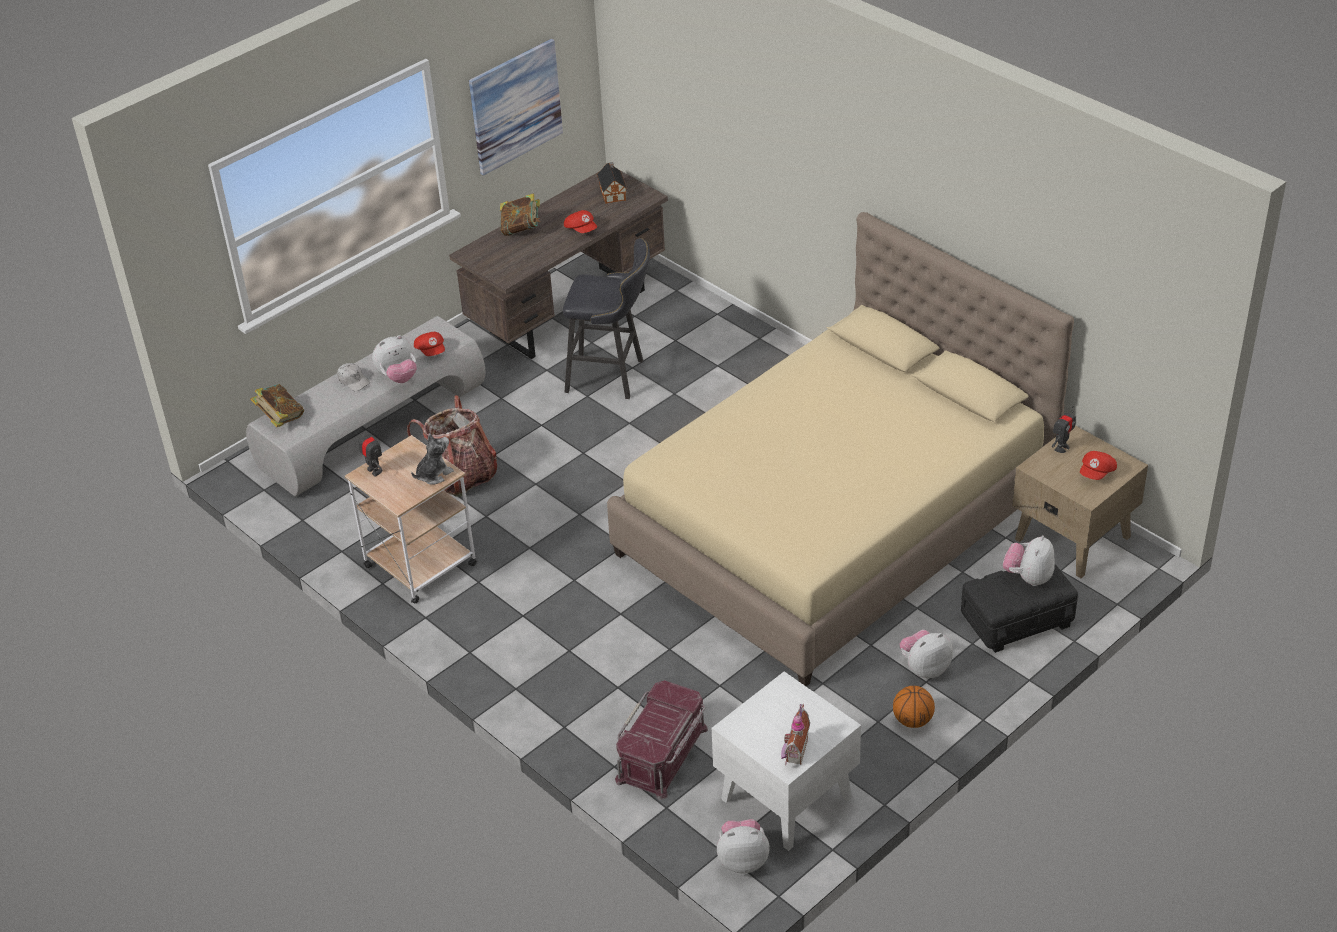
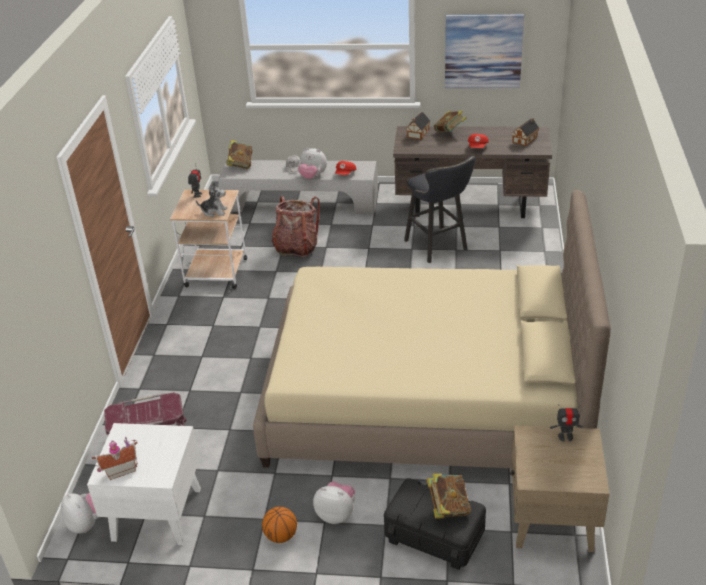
camera: 50 degrees right, 5 degrees down
(489, 250) = (417, 134): none -> toy house
(1028, 577) = (448, 507): plush toy -> book
(1097, 473) = (562, 470): red cap -> none

